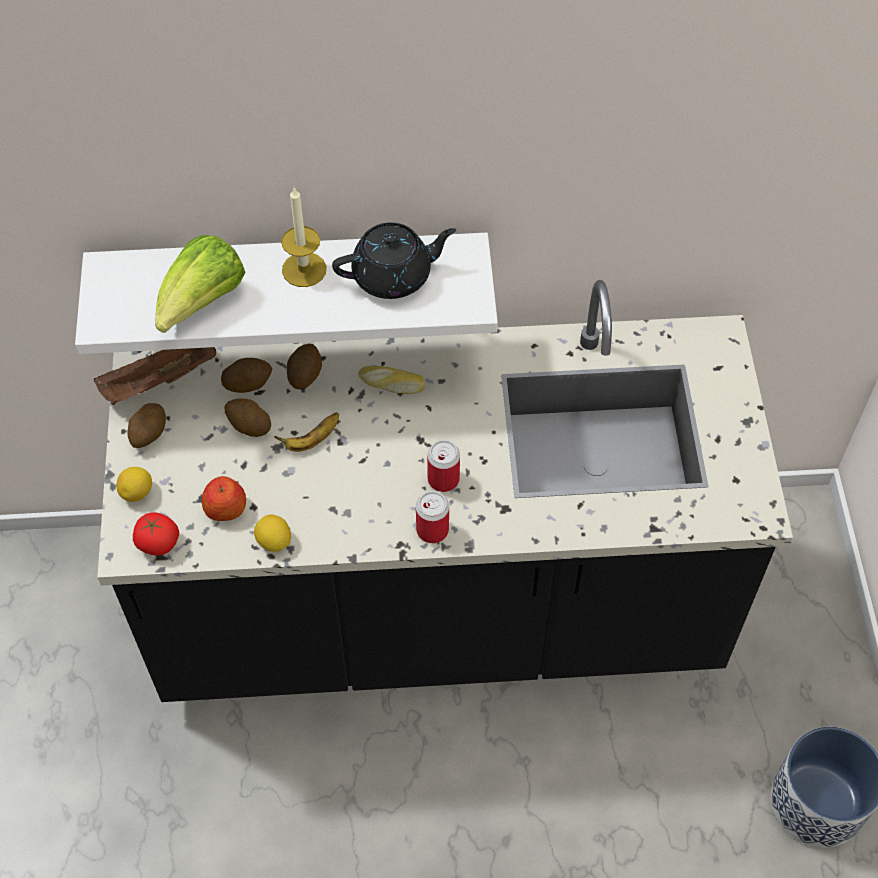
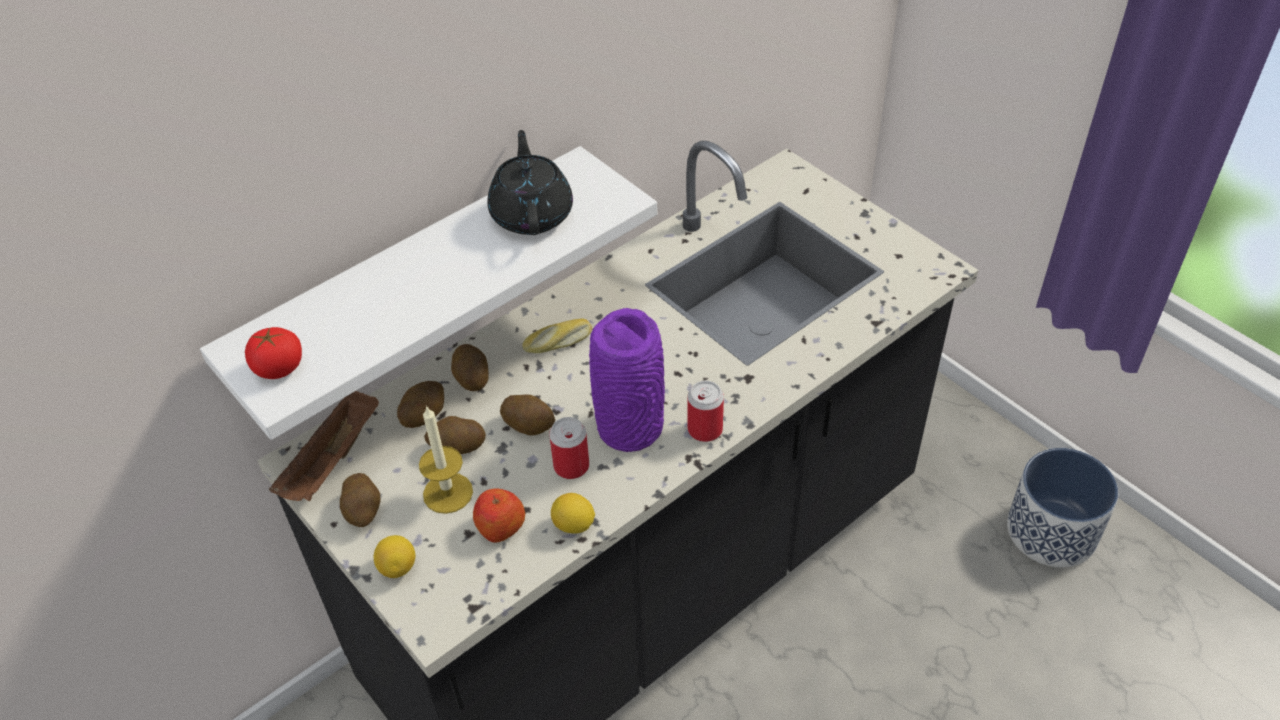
camera: 35 degrees left, 10 degrees down
(158, 543) = (461, 597): tomato -> tomato (279, 368)
(202, 303) = (370, 324): lettuce -> none
(304, 269) = (444, 249): candle -> candle (448, 493)
(312, 440) = (529, 425): banana -> potato
(380, 490) = (629, 427): none -> purple vase
(393, 276) = (532, 213): black teapot -> black teapot turned 45 degrees counterclockwise
(443, 479) = (675, 386): can -> can (571, 466)

